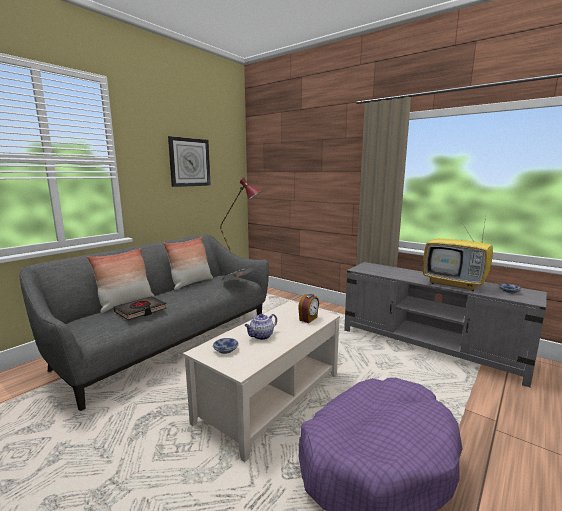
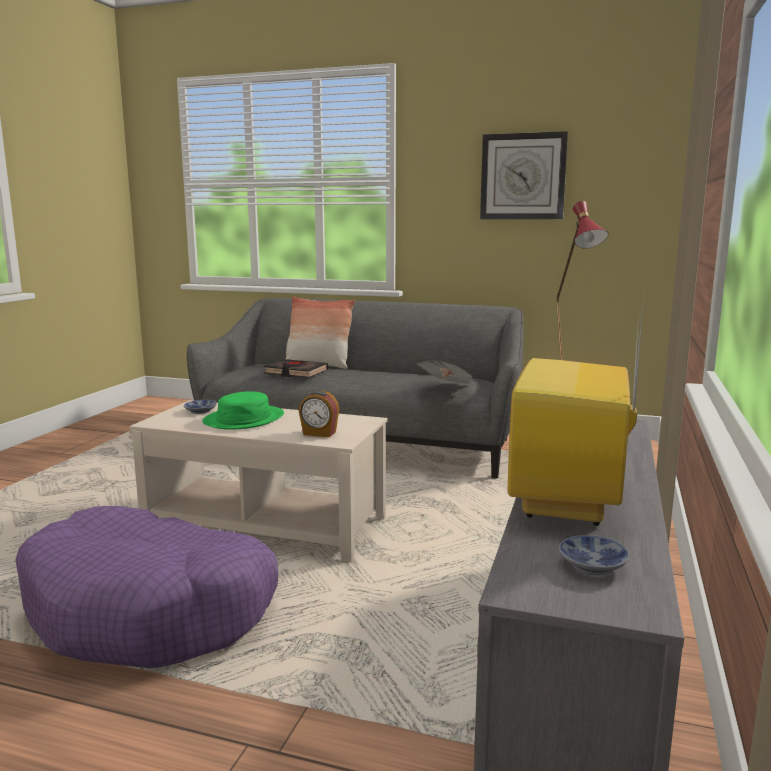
camera: 70 degrees right, 0 degrees up
(191, 283) = (419, 372): pillow -> none
(261, 336) = (244, 419): teapot -> green hat

